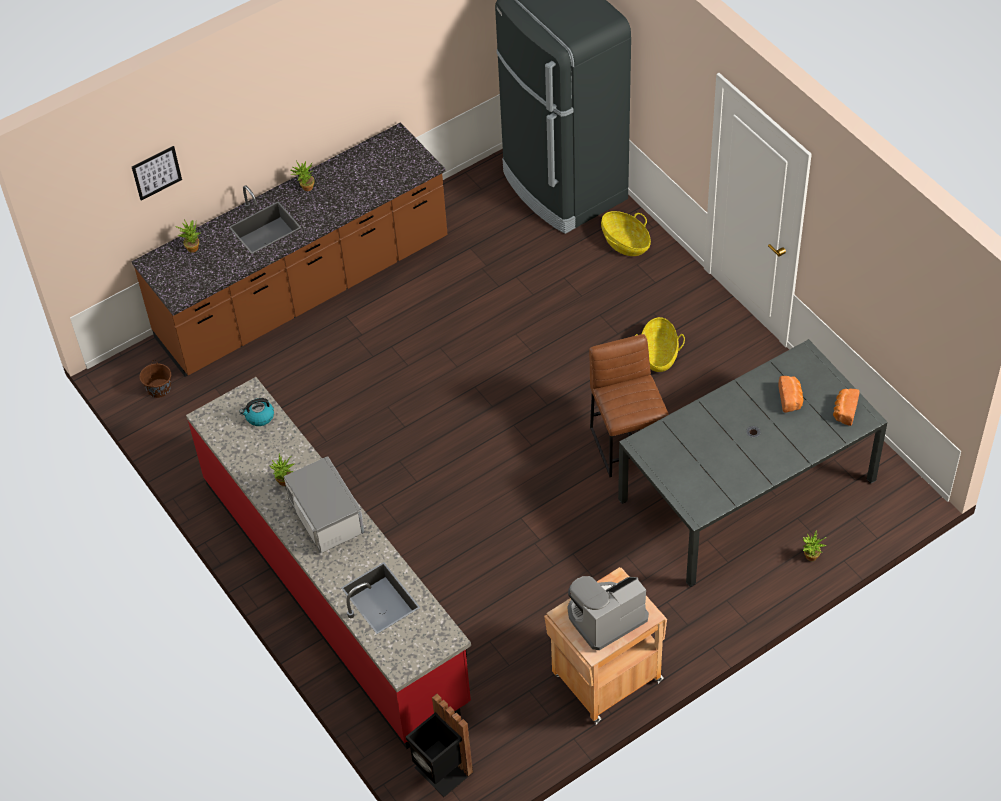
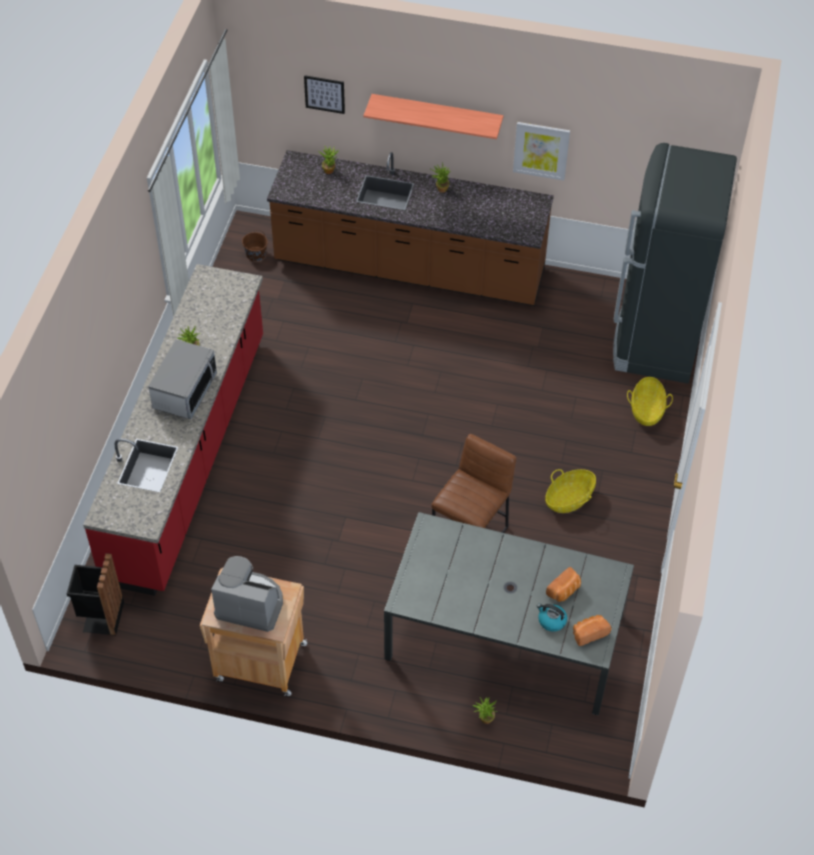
camera: 45 degrees right, 0 degrees up
(259, 417) = (231, 300): kettle -> kettle (551, 621)
(272, 117) = (436, 114): none -> shelf
(377, 84) = (541, 150): none -> picture

